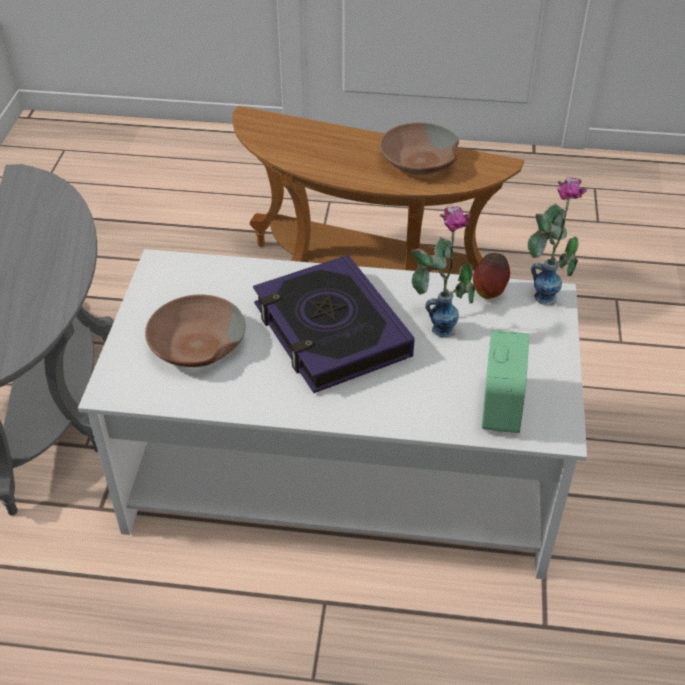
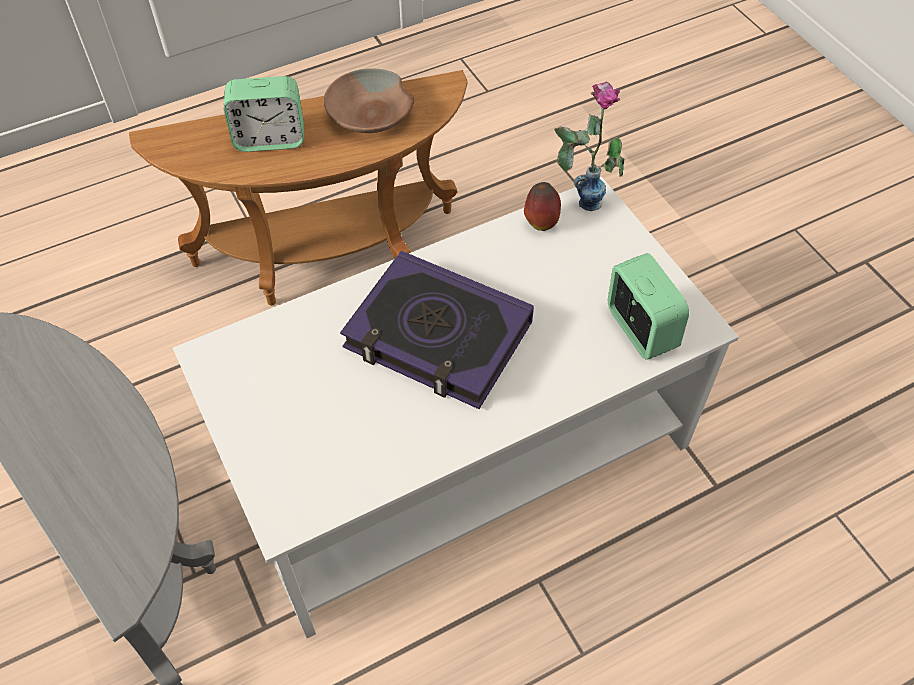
camera: 35 degrees left, 10 degrees up
(195, 345) = (323, 423): brown bowl -> none
(329, 147) = (270, 139): none -> alarm clock
(437, 319) = (520, 273): vase -> none

